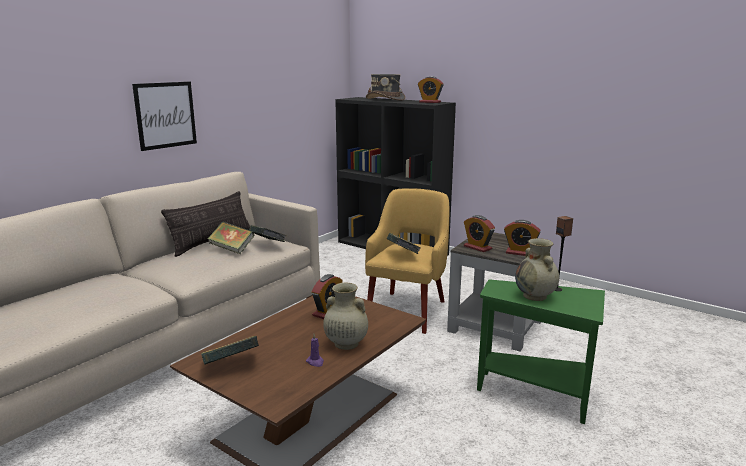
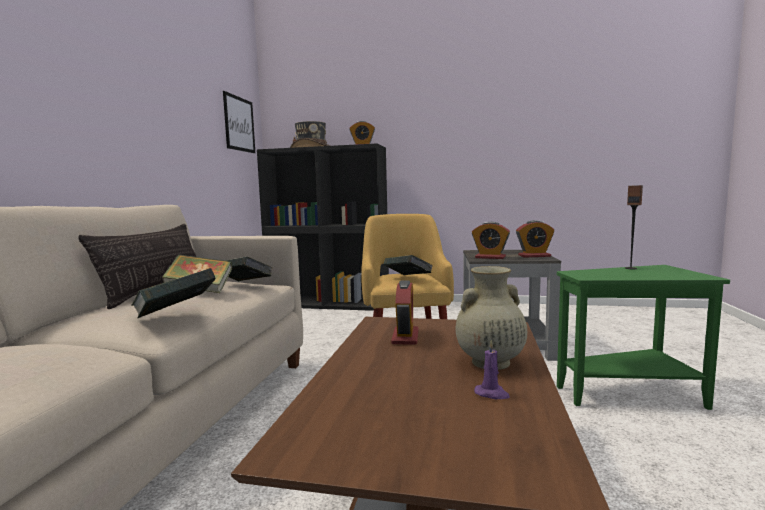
camera: 25 degrees left, 10 degrees down
(165, 115) = (61, 118): picture -> picture (239, 124)
(231, 365) = (365, 436): book -> book (176, 314)
(535, 296) = (629, 274): beige vase -> none

